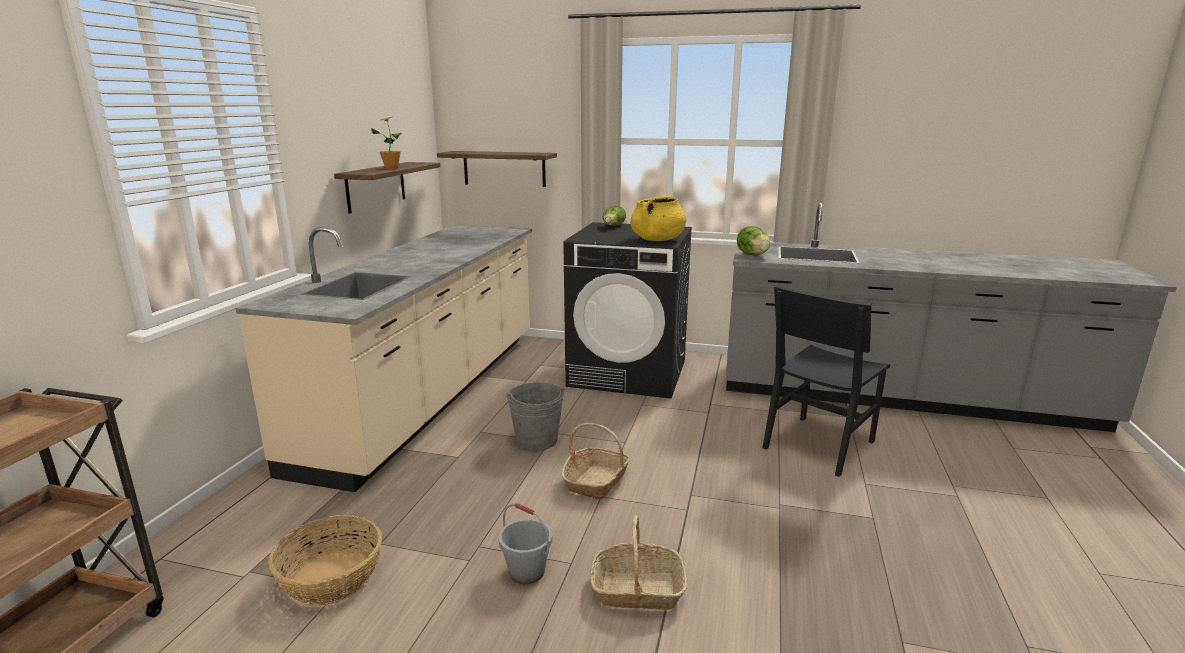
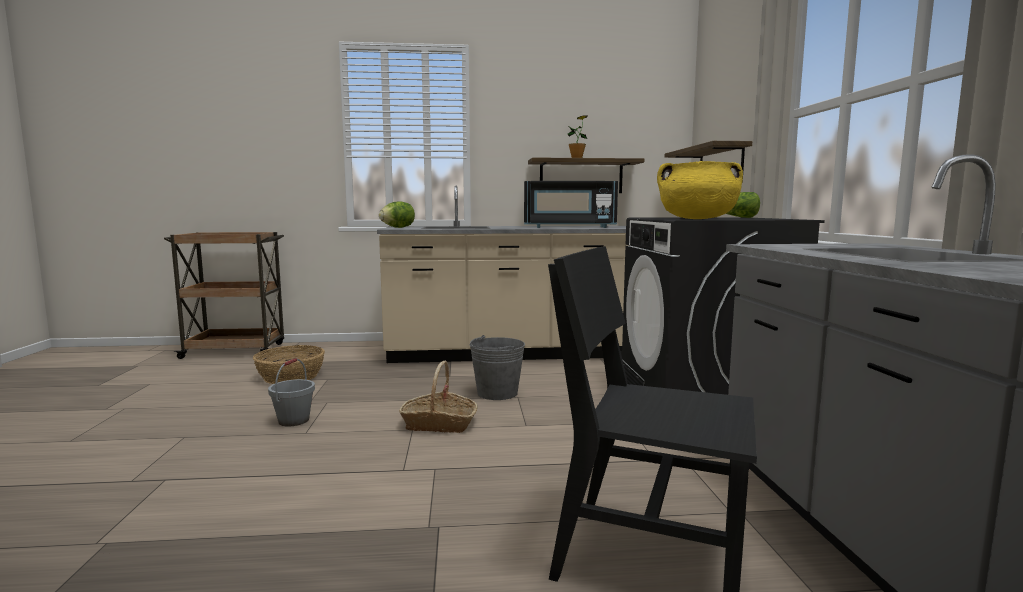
camera: 70 degrees right, 10 degrees down
(445, 253) = (569, 227): none -> black microwave
(637, 590) = (265, 462): basket -> none
(753, 255) = (786, 245): lettuce -> lettuce (398, 227)

